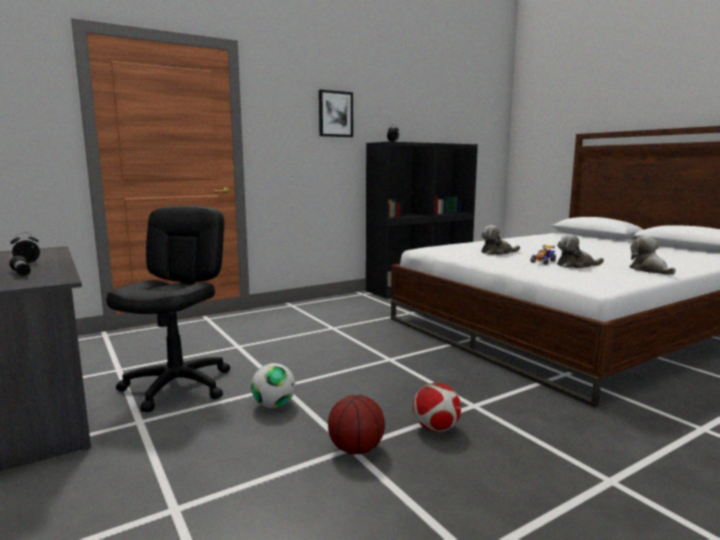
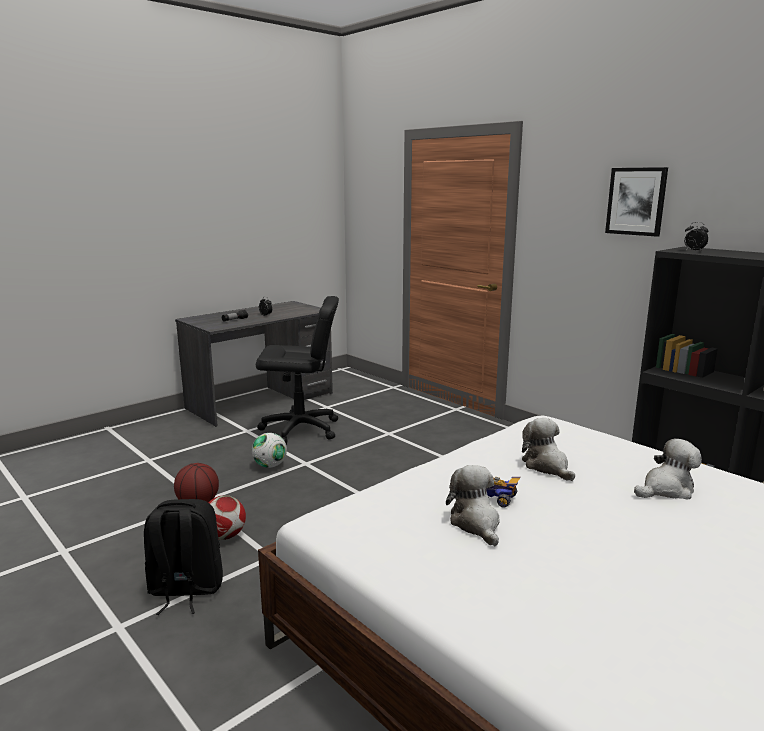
camera: 80 degrees right, 5 degrees up
(537, 446) = (185, 590): none -> black backpack
(650, 270) = (470, 595): plush toy -> plush toy (666, 489)

